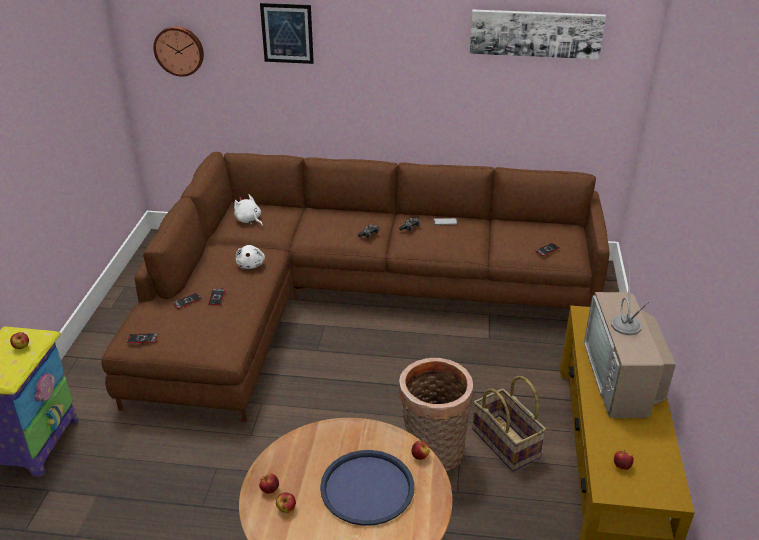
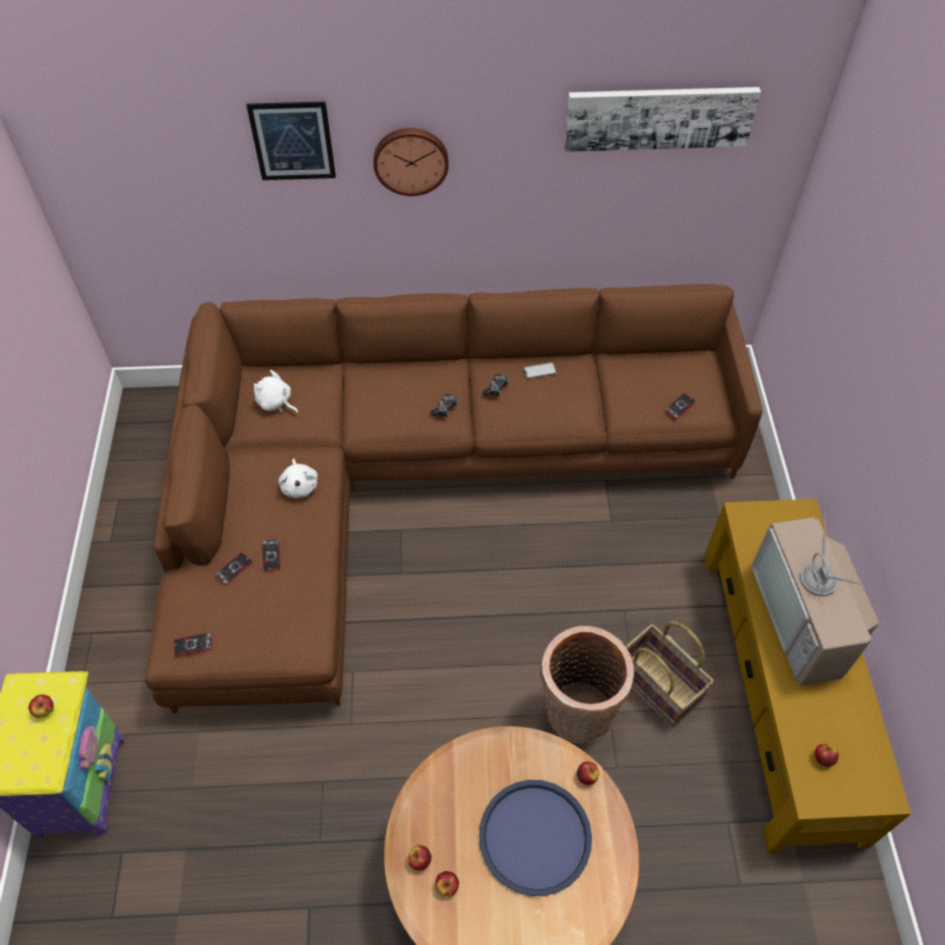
camera: 10 degrees left, 20 degrees up
(179, 50) = (129, 174): wall clock -> wall clock (411, 159)

